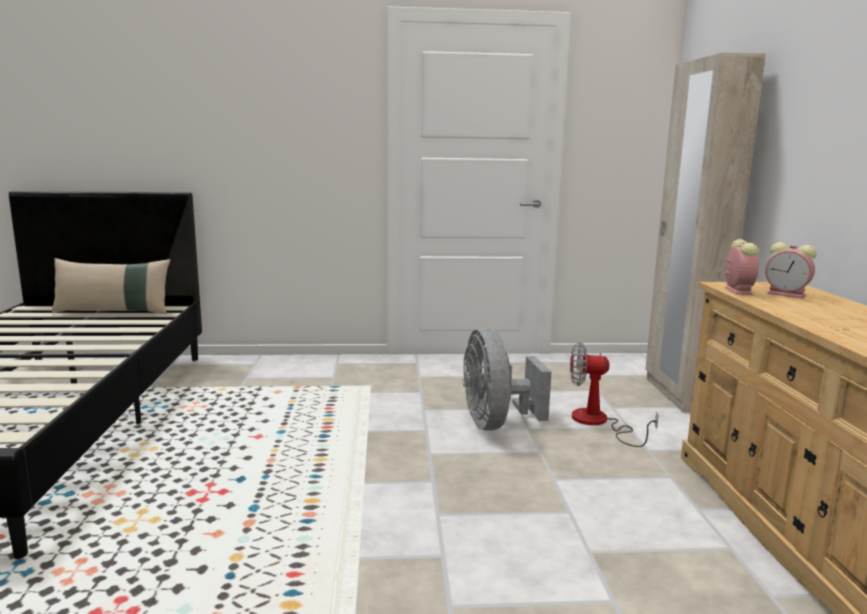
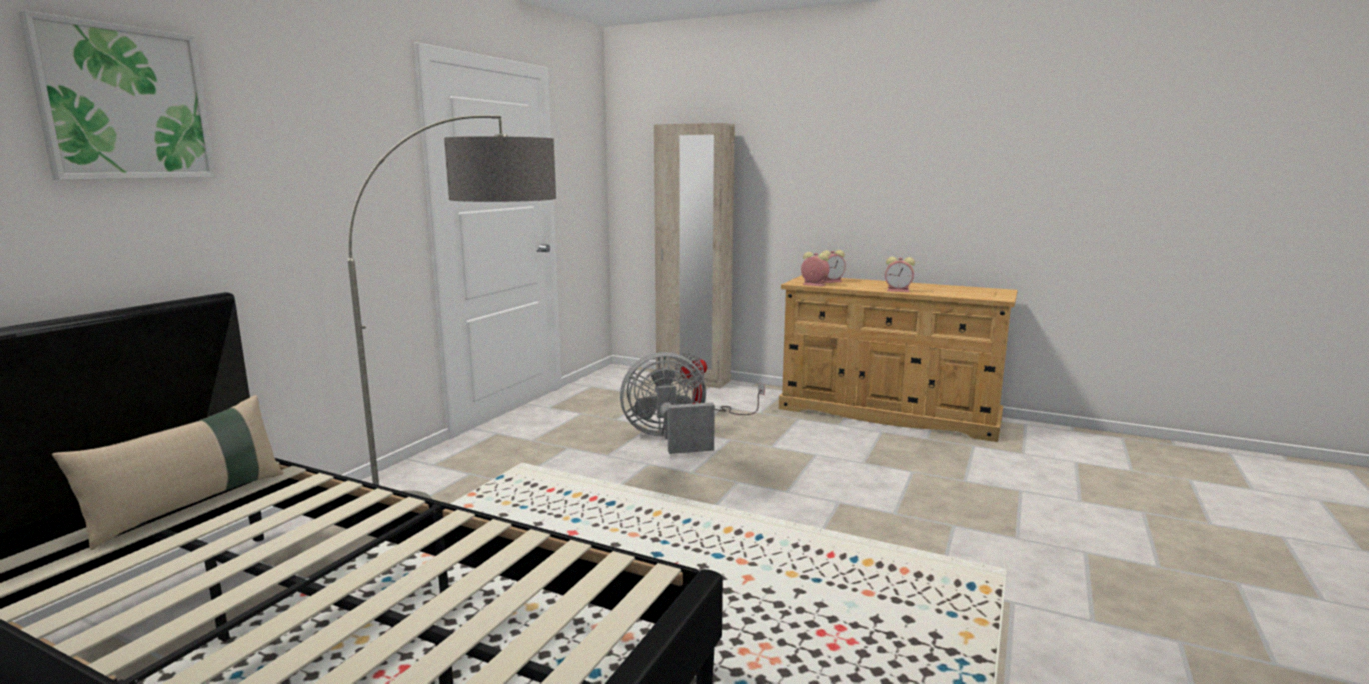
camera: 60 degrees left, 0 degrees up
(149, 71) = (124, 103): none -> picture
(294, 392) = (481, 498): none -> floor lamp
(496, 423) = (668, 439): grey fan -> grey fan turned 150 degrees clockwise
(821, 325) = (899, 290): none -> alarm clock

